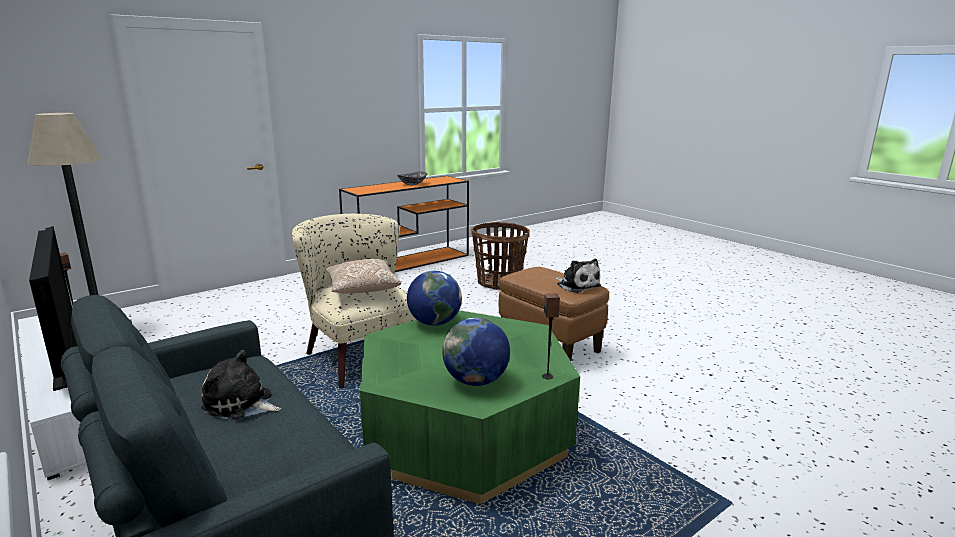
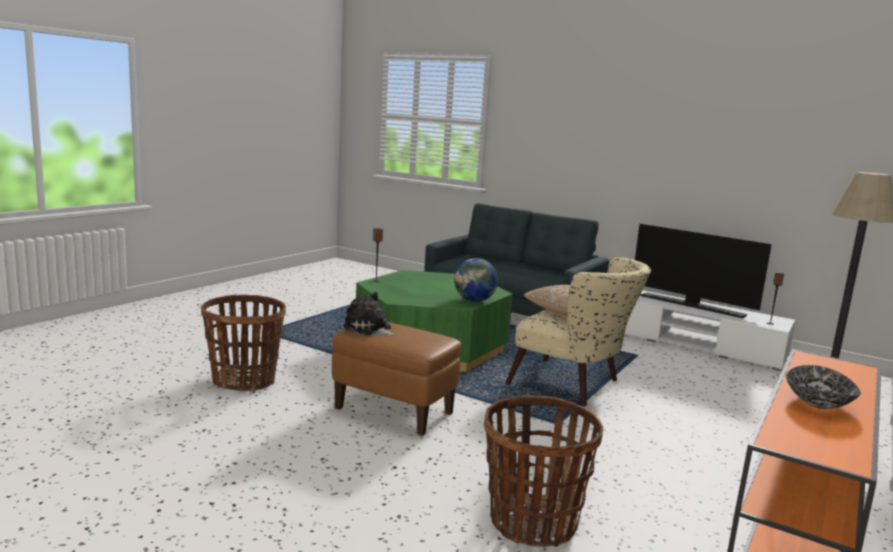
camera: 160 degrees right, 5 degrees down
(240, 404) = (522, 271): plush toy -> none
(476, 381) = (416, 278): globe -> none
(698, 393) = (244, 381): none -> basket

